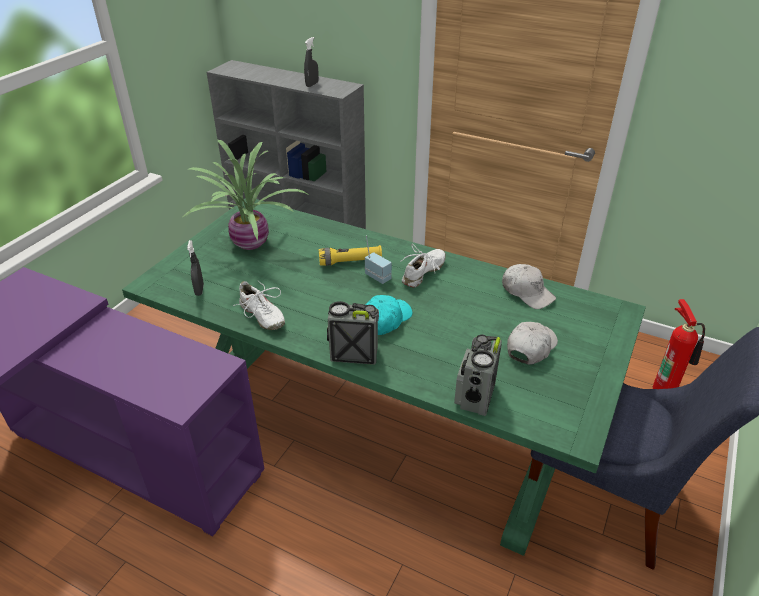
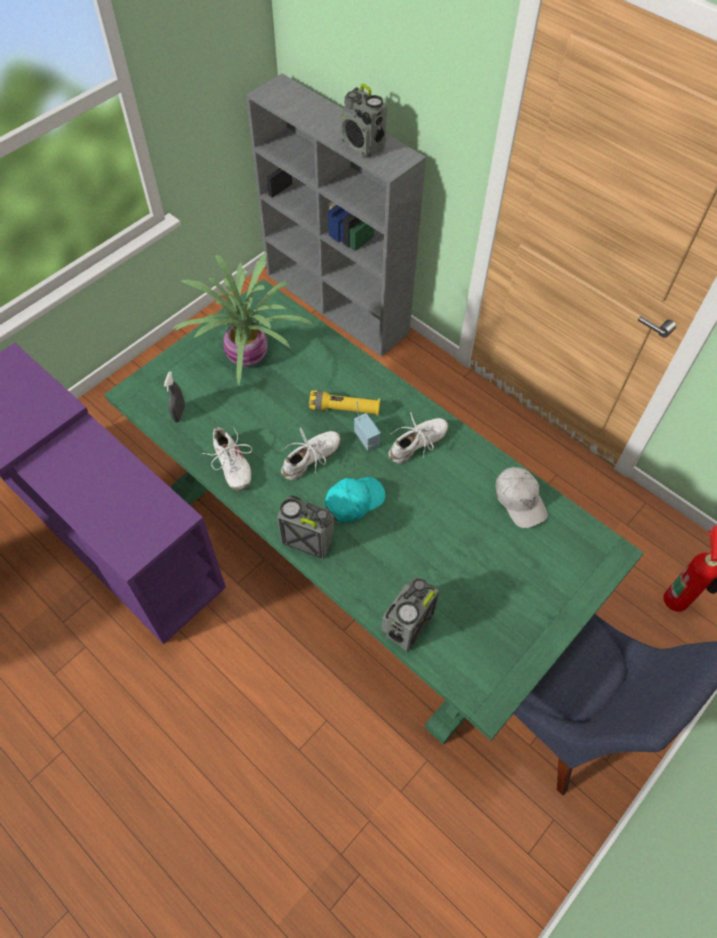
camera: 15 degrees right, 20 degrees up
(312, 84) = (363, 146): grey spray bottle -> radio
(334, 298) = (311, 459): none -> white shoe
(530, 347) = (490, 577): white cap -> none

